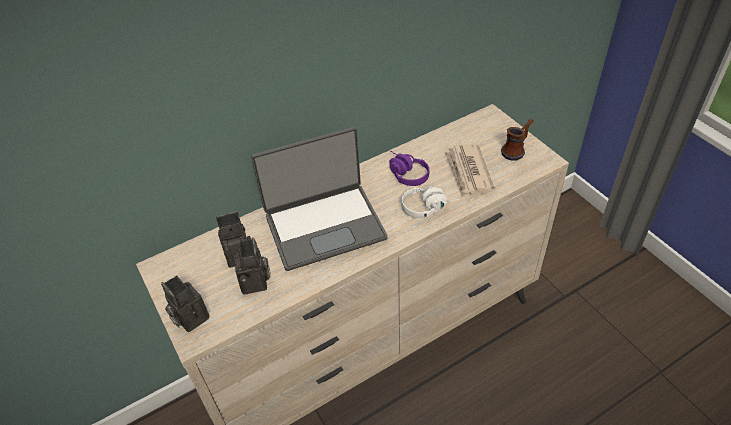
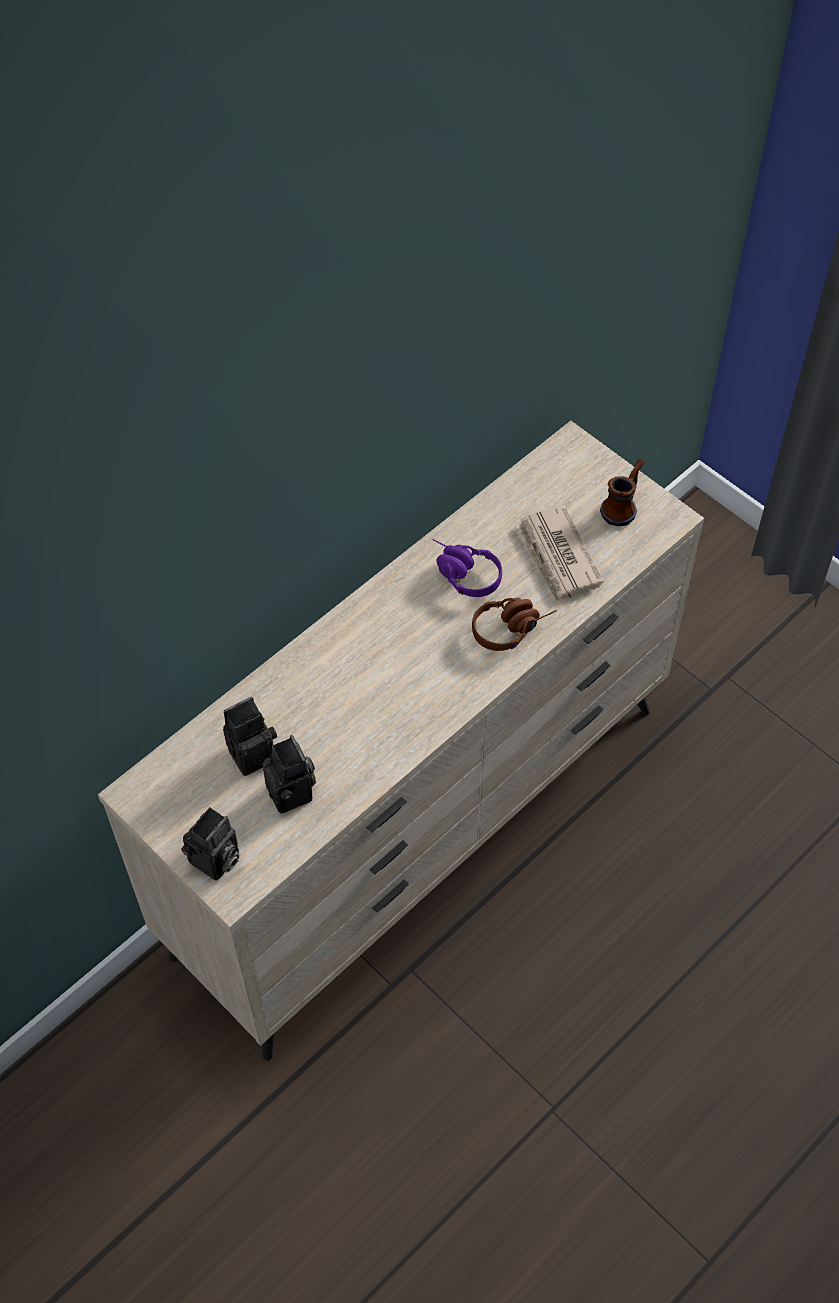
camera: 15 degrees left, 10 degrees up
(189, 317) = (215, 862): camera -> camera turned 90 degrees counterclockwise
(324, 225) = (365, 684): laptop -> none
(429, 206) = (512, 627): white headphones -> brown headphones

